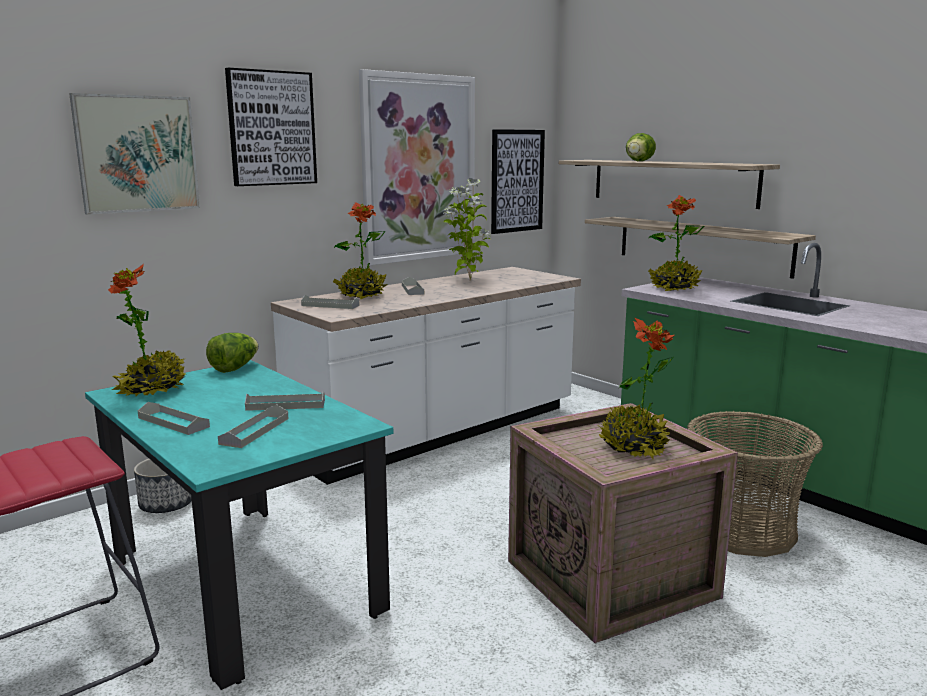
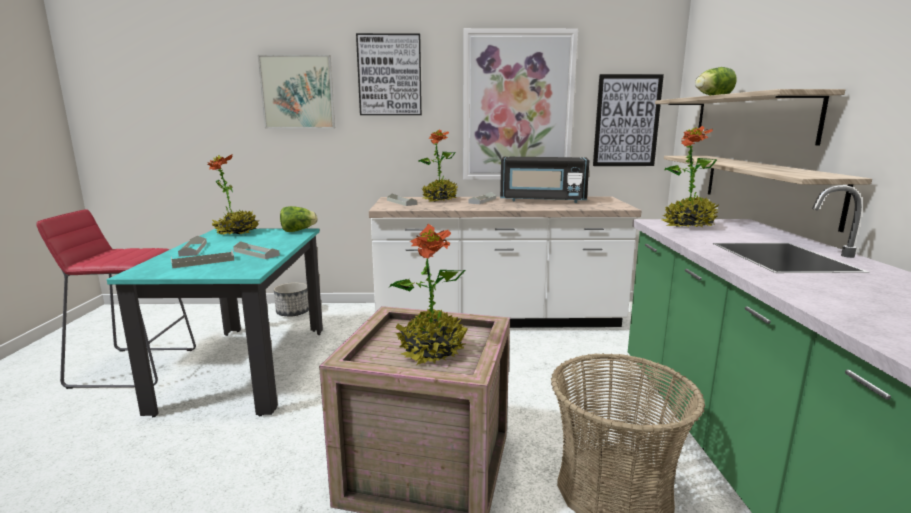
camera: 40 degrees right, 0 degrees up
(468, 280) = (542, 200): potted plant -> black microwave

